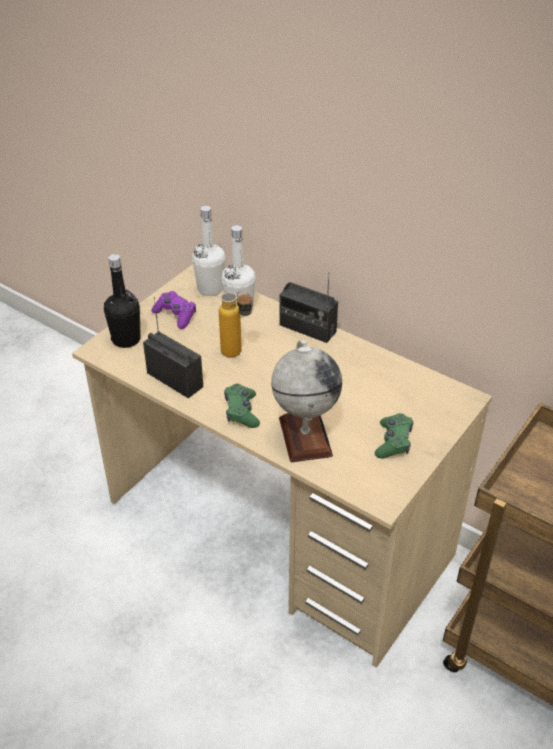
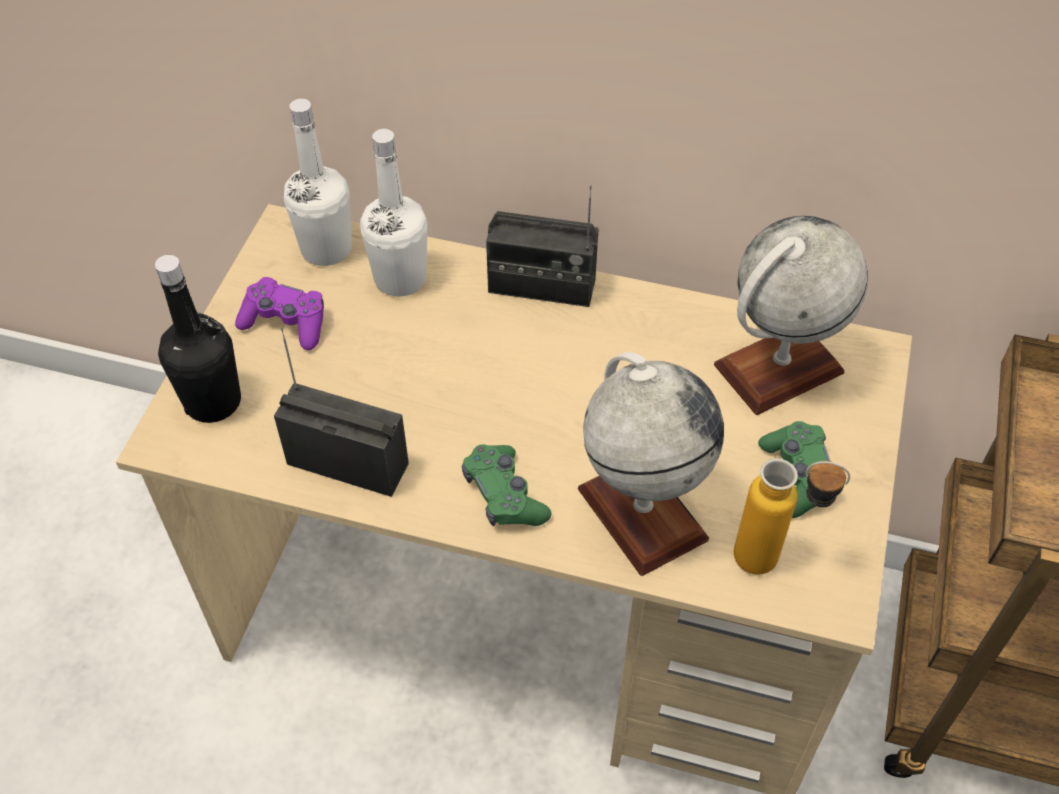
camera: 20 degrees left, 10 degrees up
(238, 355) = (442, 376): bottle -> bottle (774, 561)
(410, 393) = (778, 369): none -> globe

